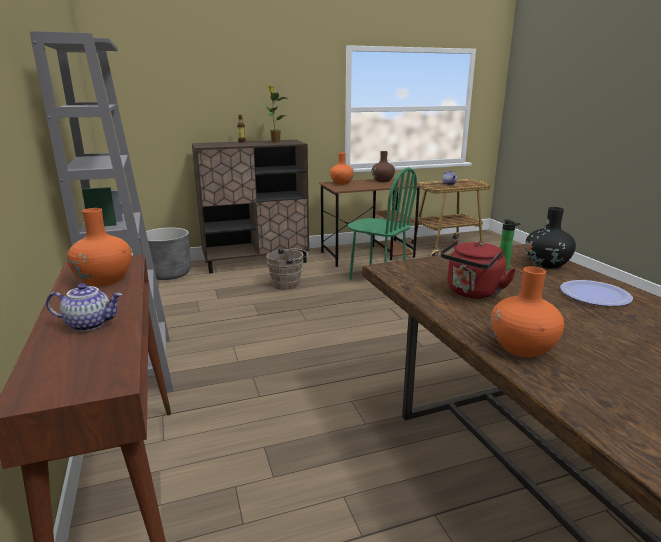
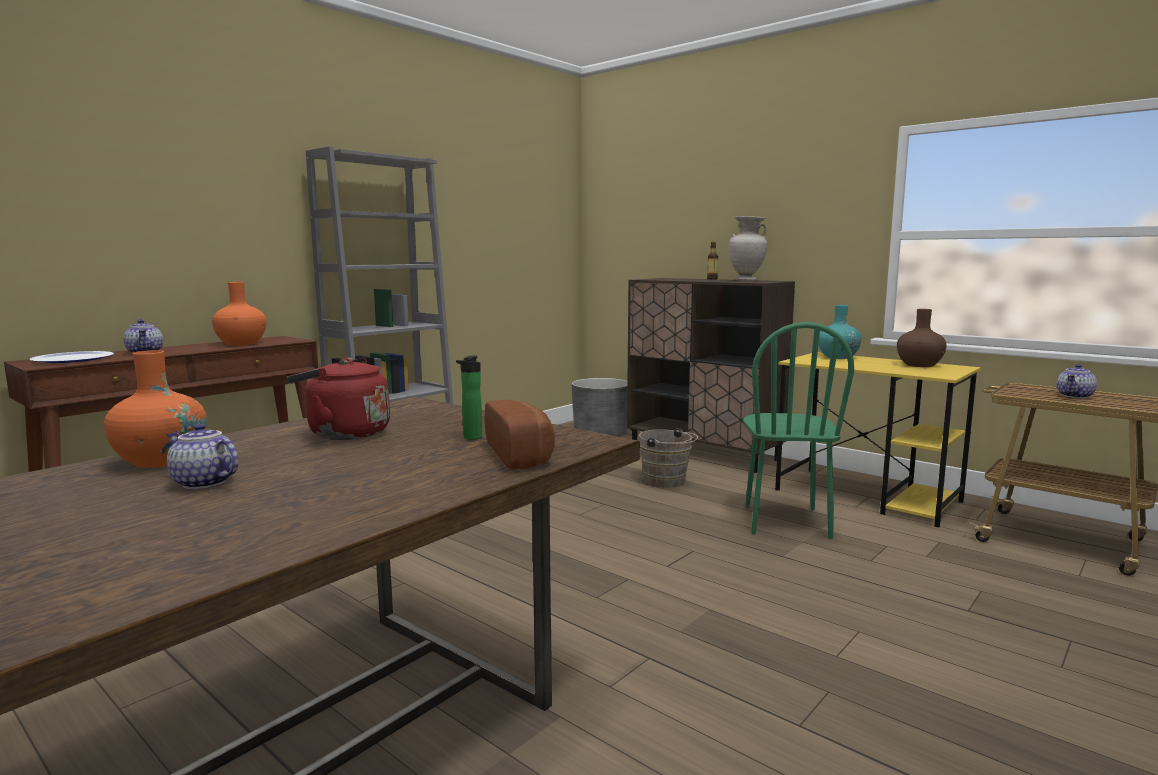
camera: 60 degrees right, 10 degrees down
(275, 141) = (746, 280): potted plant -> beige vase
(341, 183) = (838, 357): orange vase -> turquoise vase
(368, 254) = (868, 496): brown desk -> yellow desk
(546, 264) = (523, 454): black vase -> bread
(586, 336) = (203, 483): none -> teapot
(595, 295) = (383, 483): plate -> plate (73, 359)

